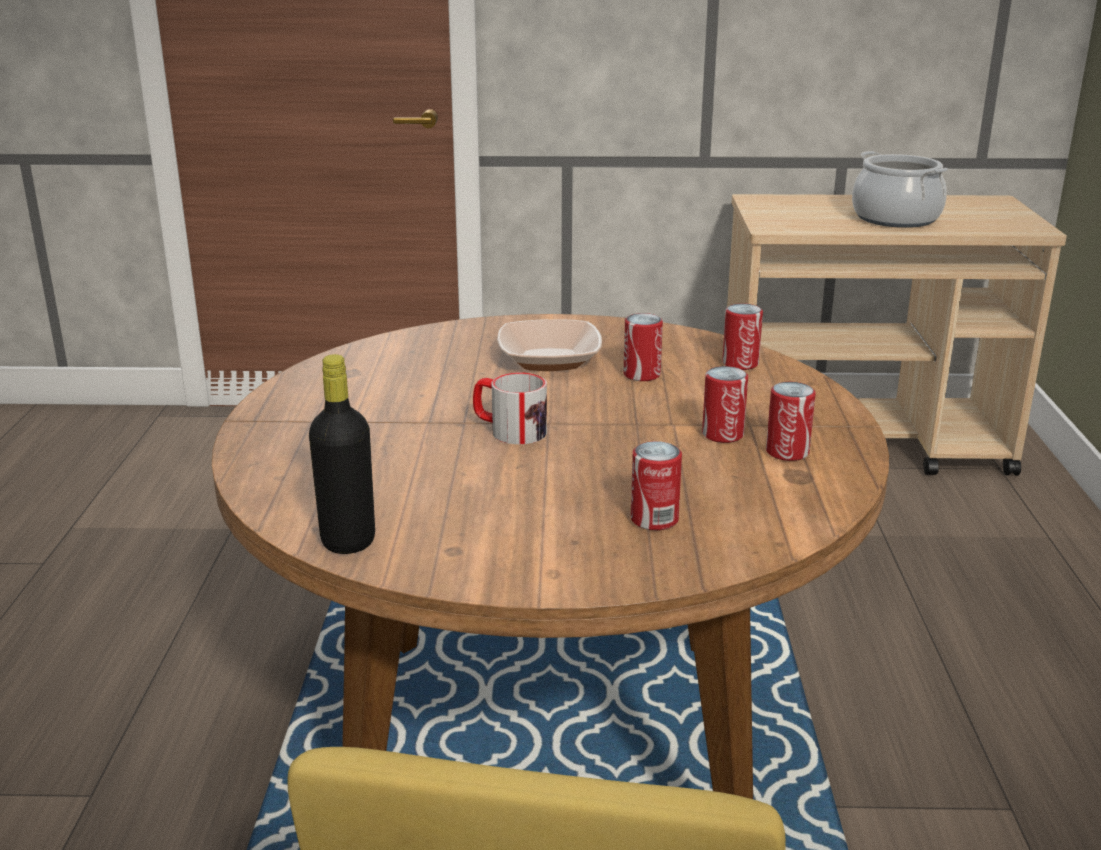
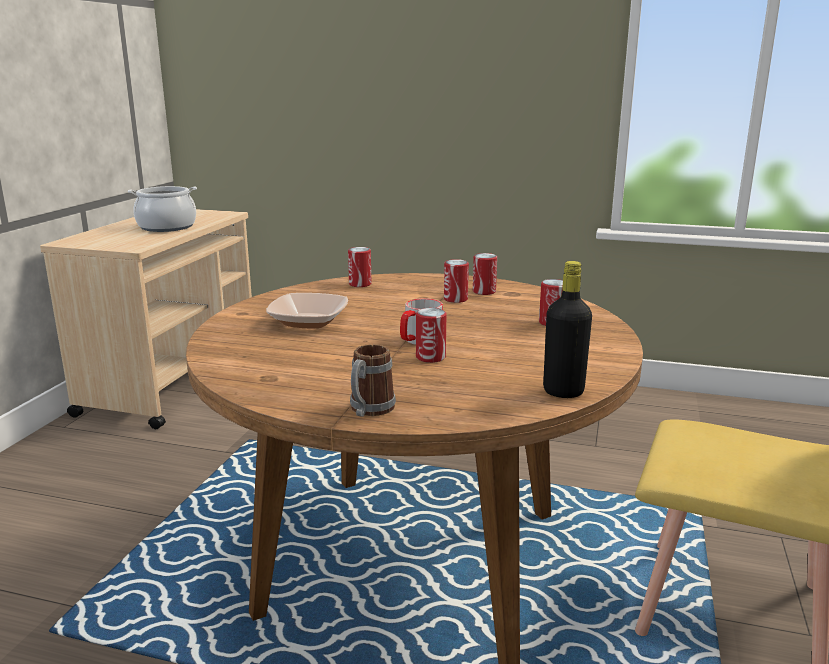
camera: 75 degrees left, 5 degrees down
(268, 431) = (368, 411): none -> mug
(641, 374) = (356, 304): can -> can (430, 357)

